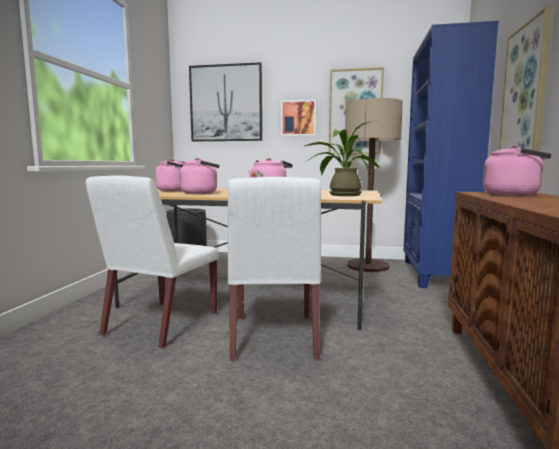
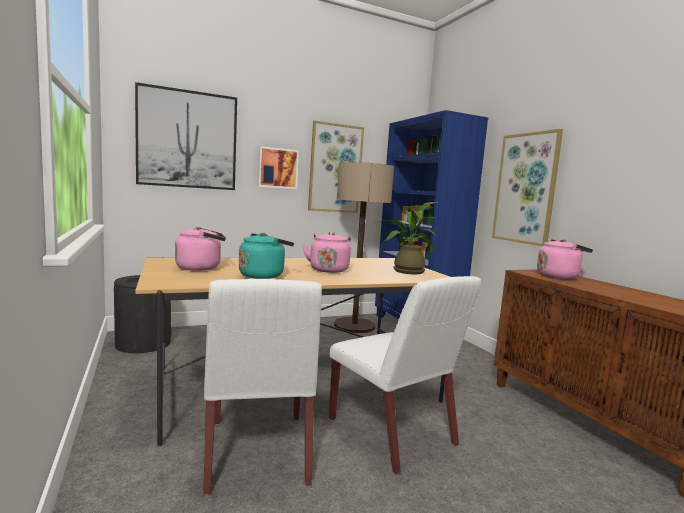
camera: 35 degrees left, 0 degrees up
(202, 193) = (263, 275): pink kettle -> turquoise kettle

